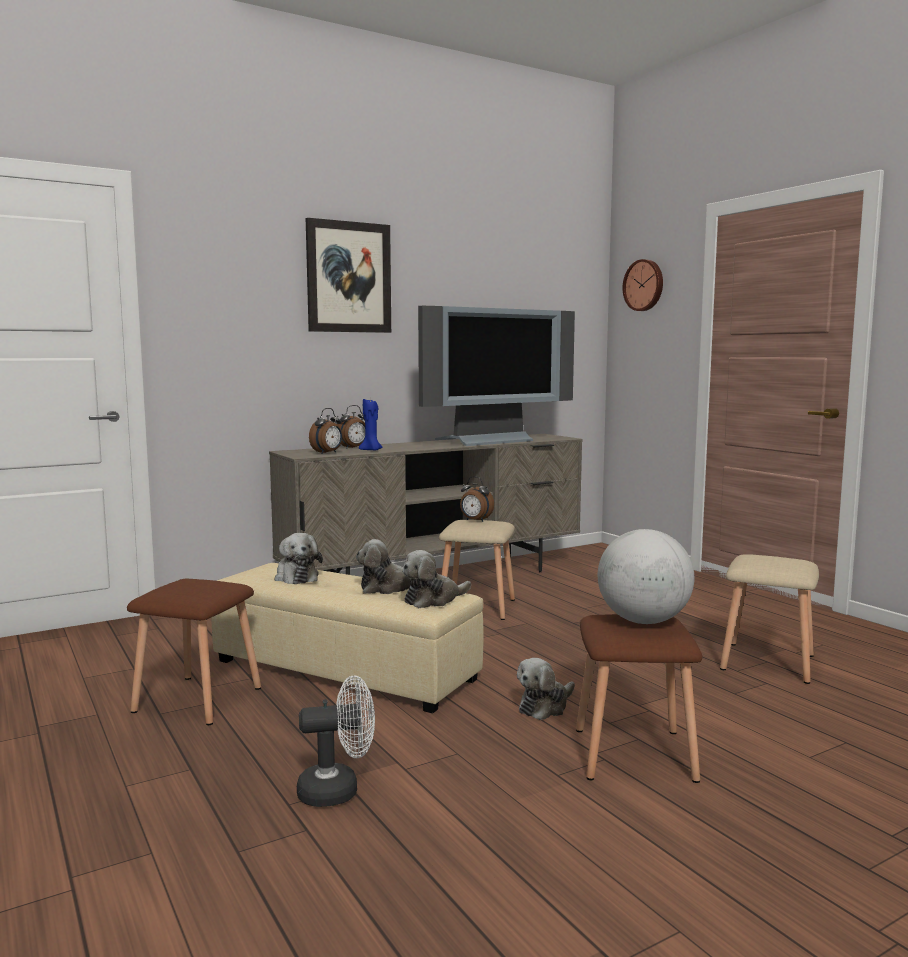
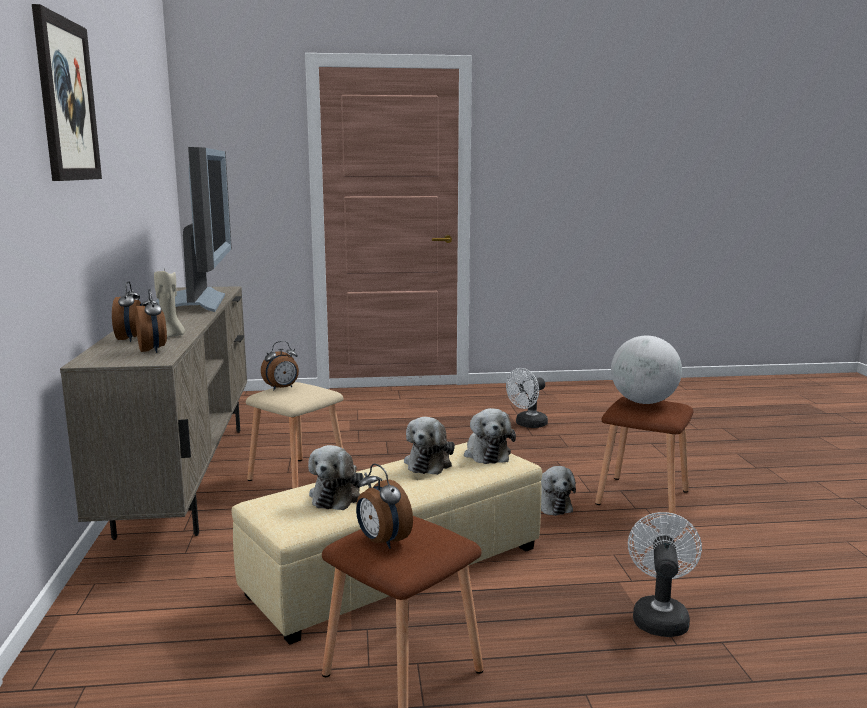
camera: 65 degrees left, 5 degrees up
(181, 584) = (382, 542): none -> alarm clock
(296, 577) = (337, 496): plush toy -> plush toy turned 105 degrees clockwise
(371, 450) = (171, 336): blue candle -> beige candle
(644, 285) = (229, 124): wall clock -> none
(768, 663) = (527, 424): beige stool -> white fan

